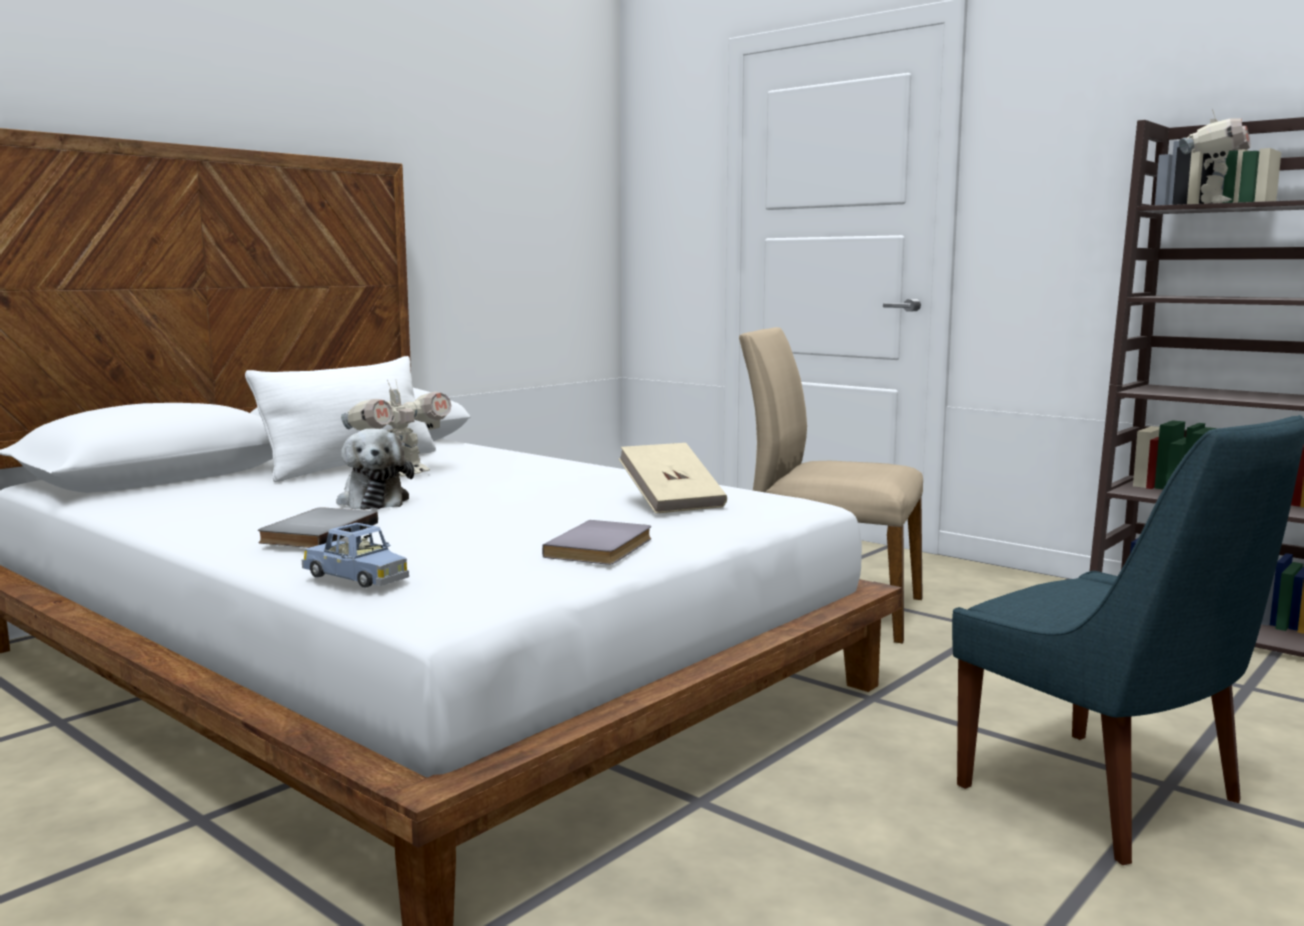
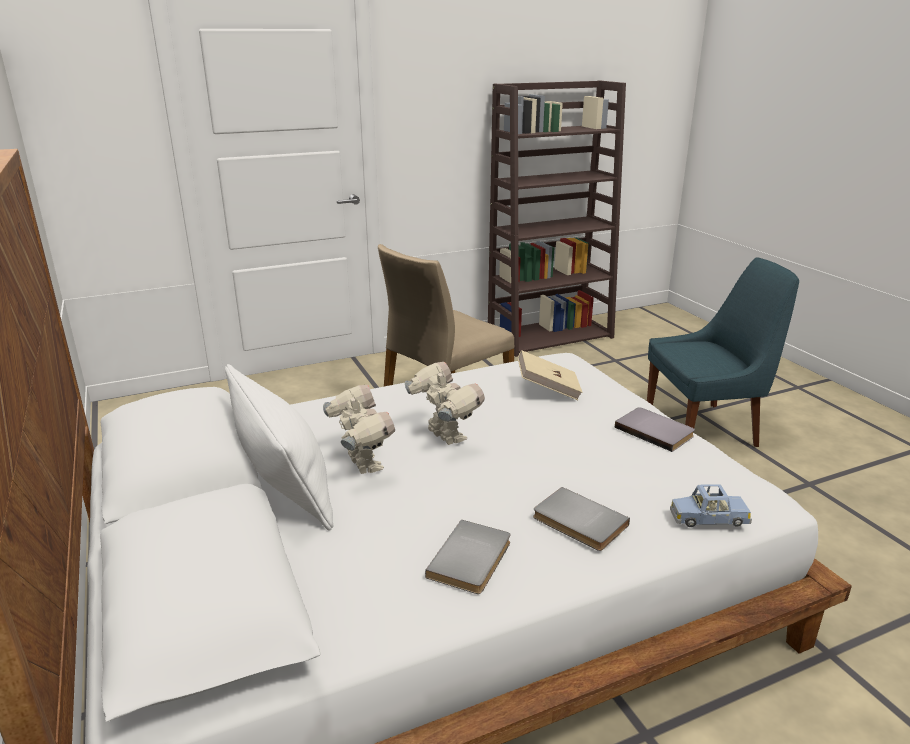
camera: 65 degrees left, 15 degrees up
(232, 514) = (472, 560): none -> grey book
(356, 577) = (708, 518): blue toy car -> blue toy car turned 150 degrees counterclockwise
(373, 500) = (468, 488): plush toy -> none
(1211, 204) = (536, 131): toy robot -> toy robot (444, 437)

